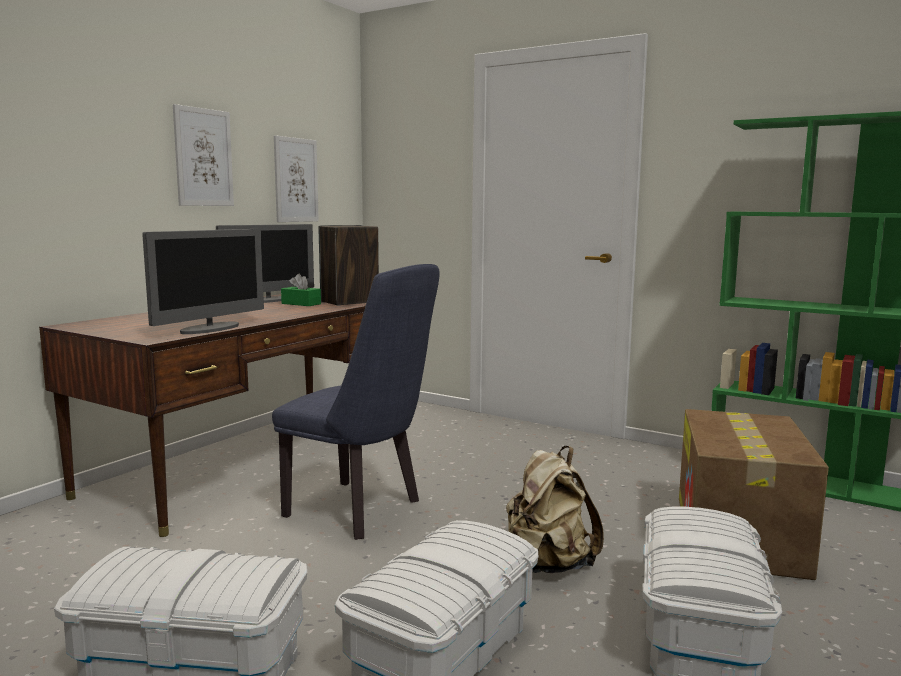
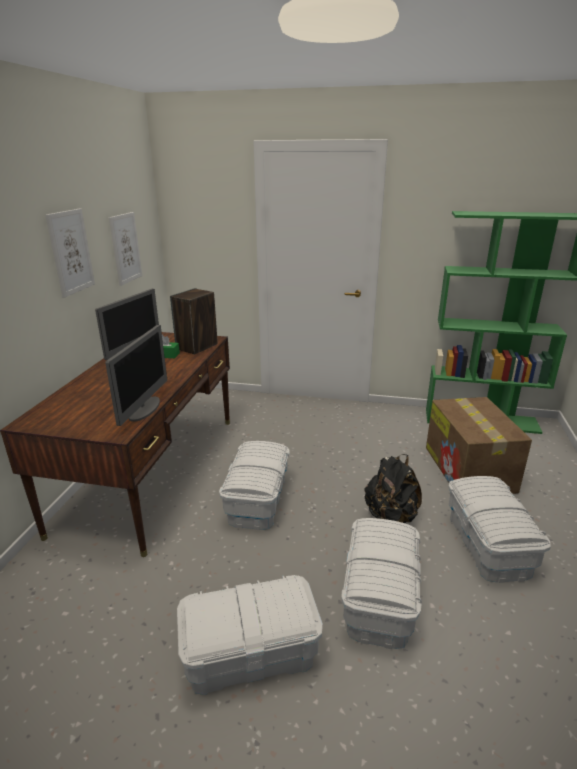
camera: 20 degrees left, 15 degrees up
(362, 511) = (258, 500): blue chair -> white storage box
(547, 565) = (390, 517): beige backpack -> black backpack

